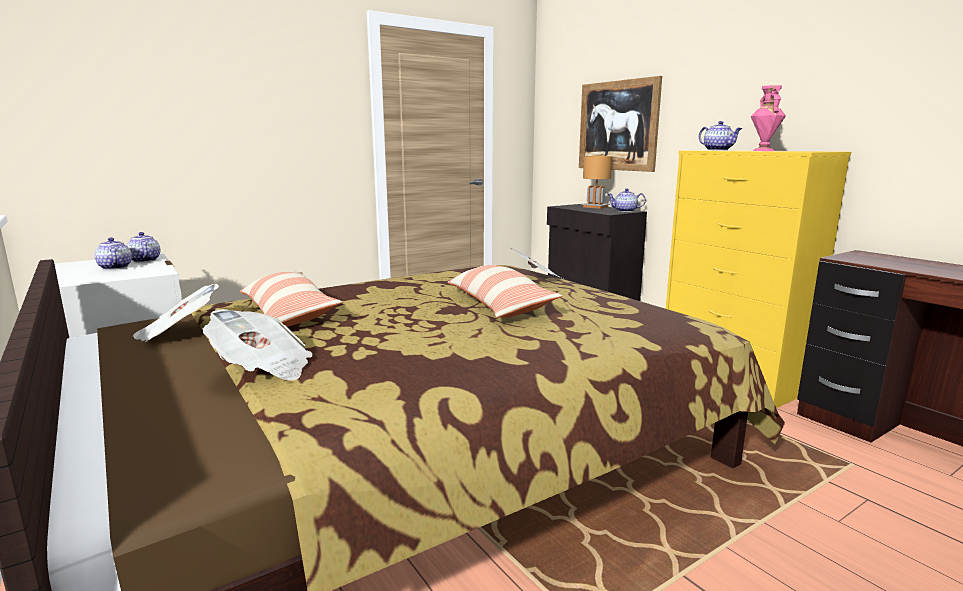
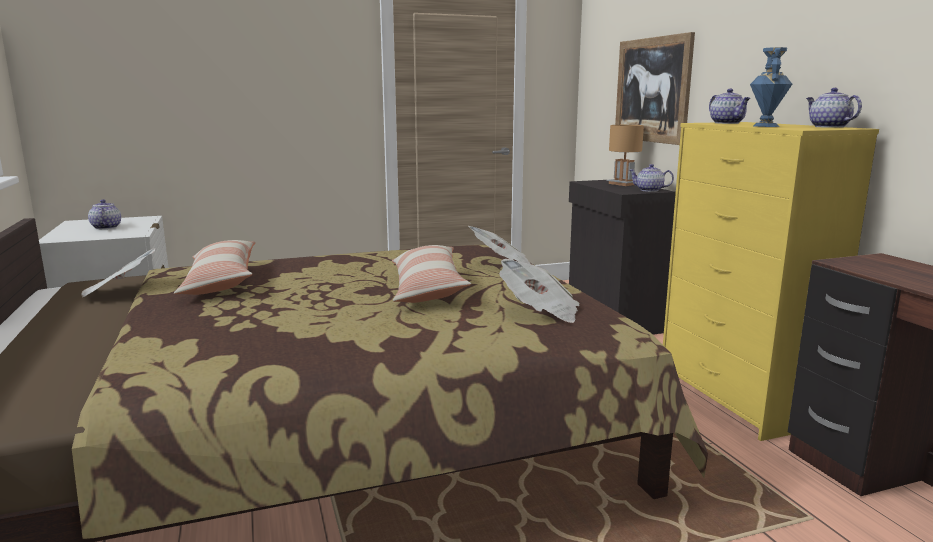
camera: 15 degrees right, 0 degrees up
(144, 260) = (137, 222): teapot -> teapot (827, 127)
(263, 368) = (144, 331): newspaper -> newspaper (540, 312)
(763, 150) = (765, 126): pink vase -> blue vase

